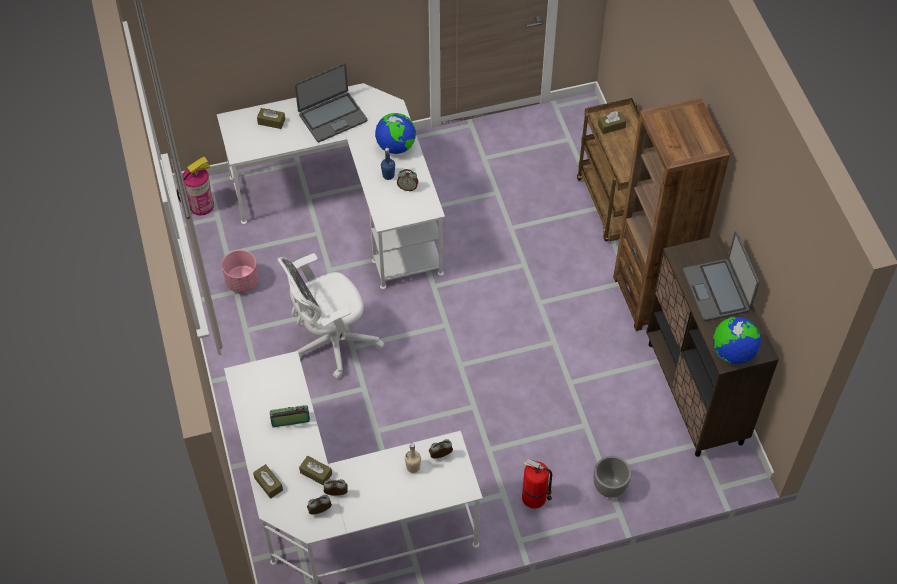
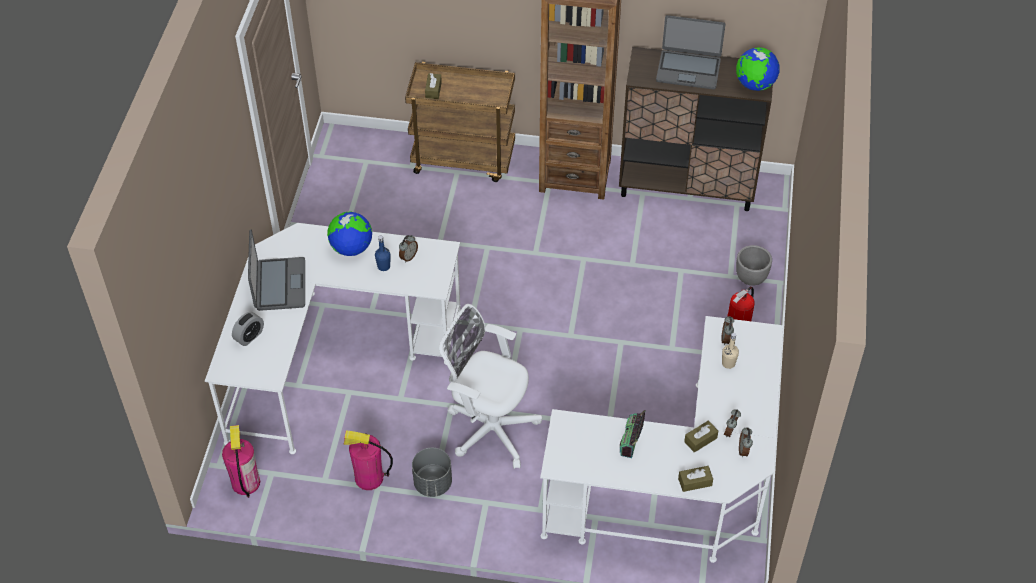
camera: 65 degrees left, 5 degrees down
(242, 281) = (369, 478): pink planter -> fire extinguisher
(257, 326) = (432, 483): none -> grey planter
(271, 122) = (249, 336): brown tissue box -> alarm clock
(331, 343) = (489, 427): white office chair -> white office chair turned 120 degrees clockwise

